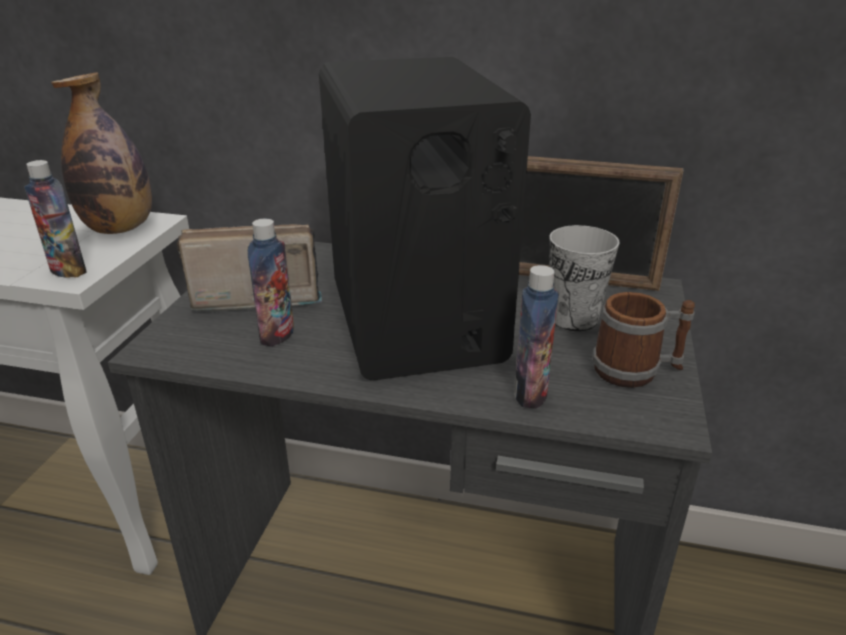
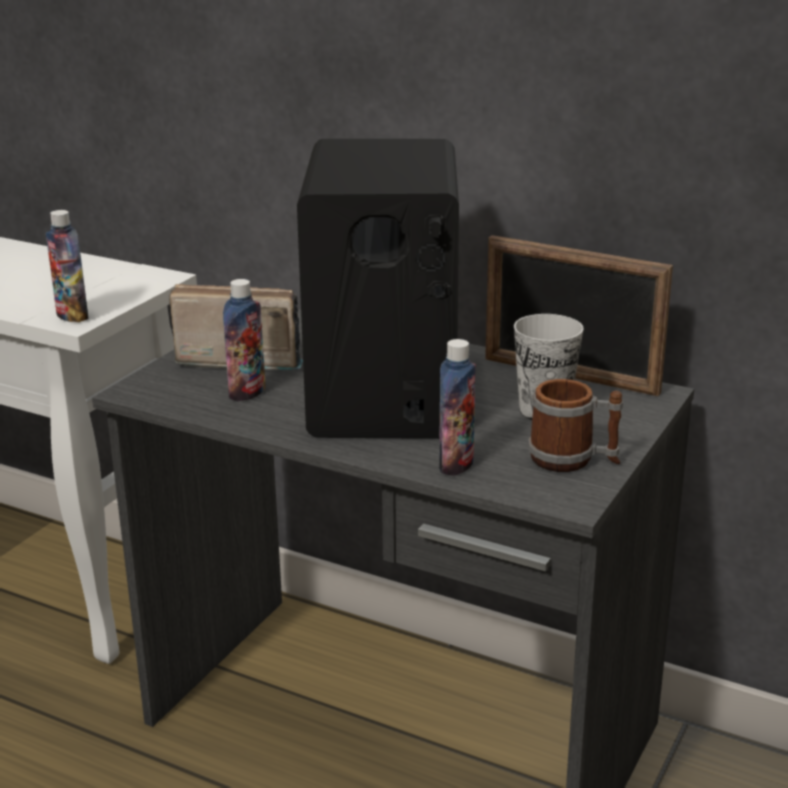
camera: 15 degrees right, 5 degrees down
(120, 228) = (128, 281): bottle -> none

